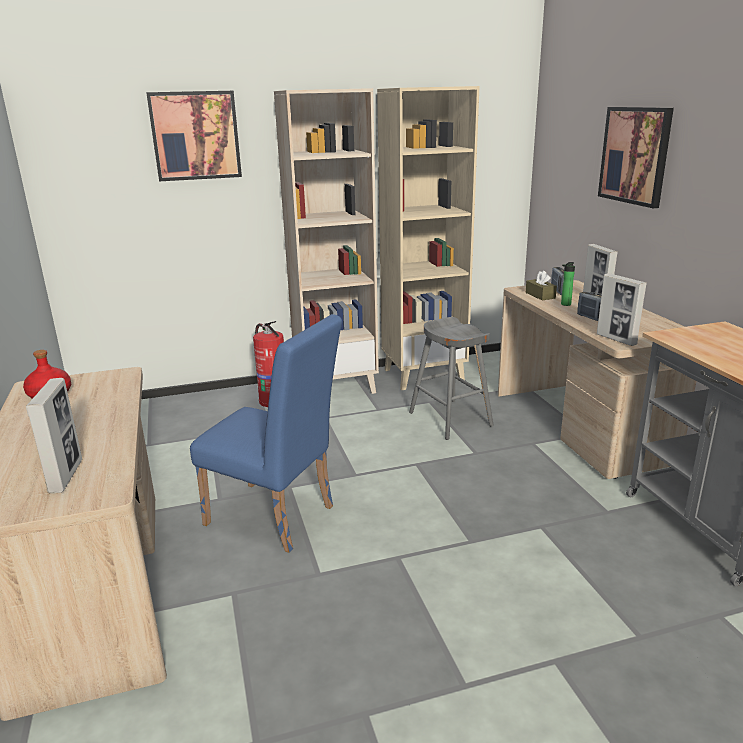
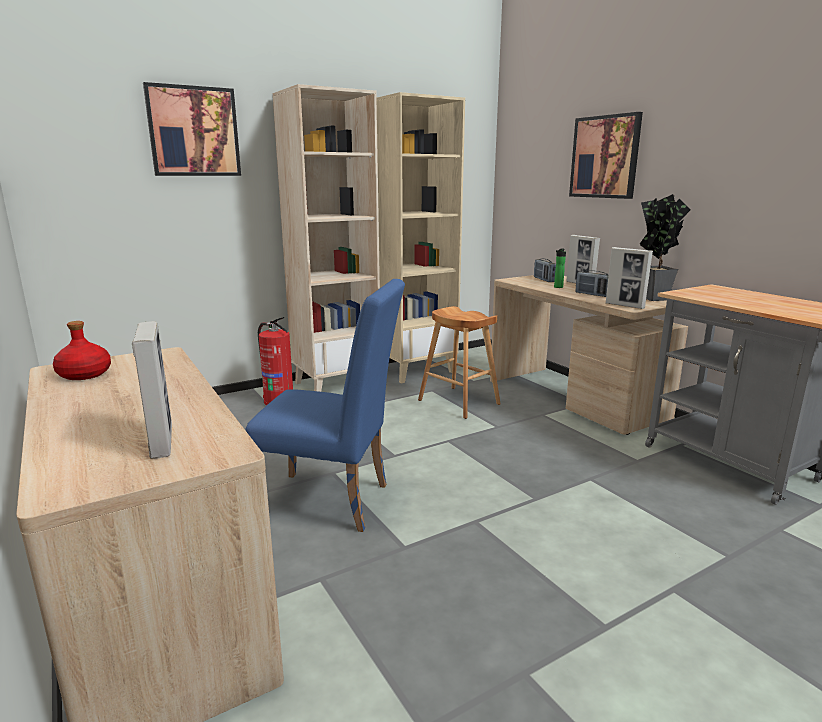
camera: 15 degrees left, 5 degrees down
(450, 419) = (459, 402): grey stool -> brown stool
(540, 295) = (530, 283): brown tissue box -> none
(663, 328) = (653, 297): none -> potted plant

